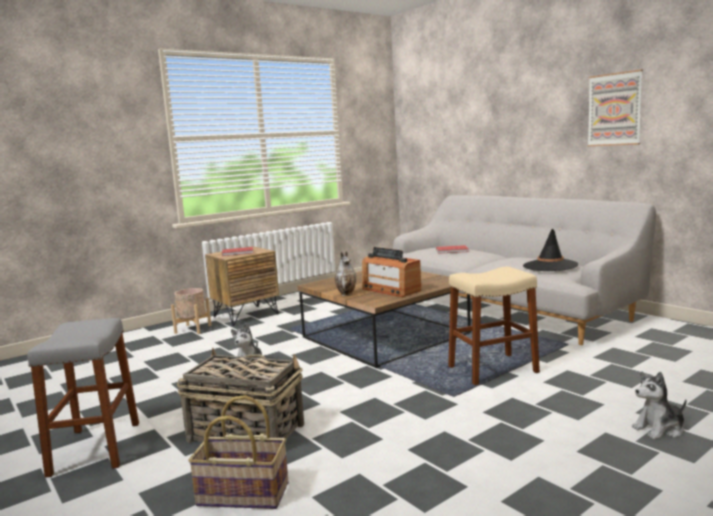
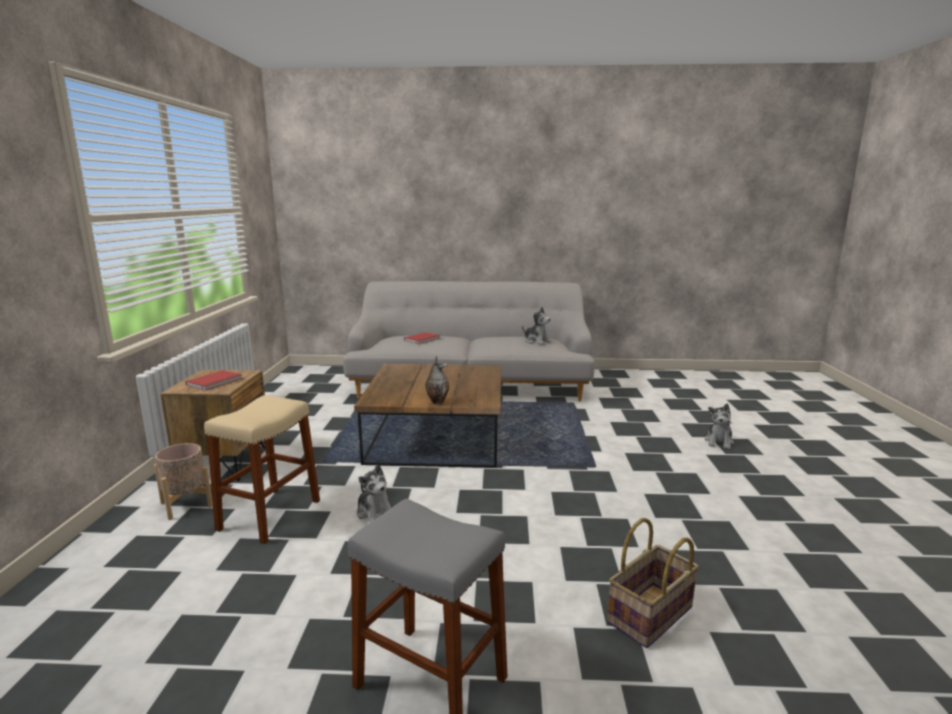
camera: 50 degrees left, 5 degrees up
(245, 432) = (531, 572): basket -> none
(390, 290) = (463, 388): radio -> none
(493, 370) = (573, 437): beige stool -> beige stool (270, 515)
(550, 266) = (536, 341): black hat -> plush toy
(614, 109) = (542, 206): picture -> none

